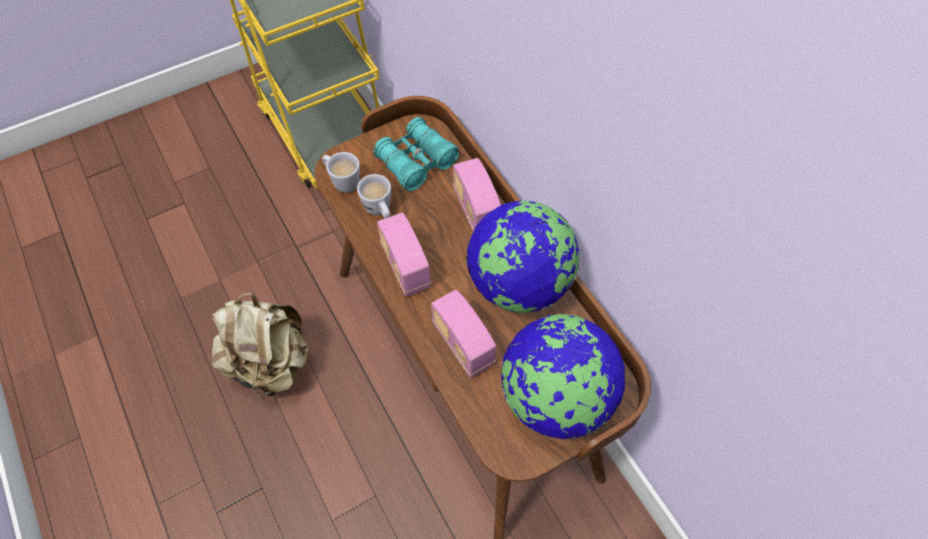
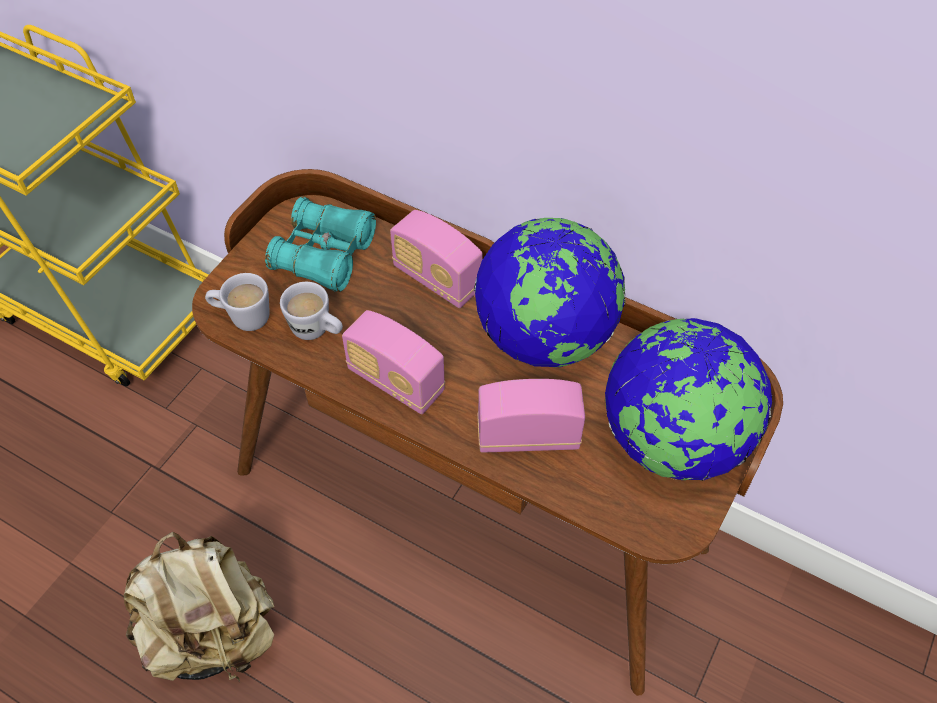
camera: 30 degrees left, 5 degrees down
(463, 344) = (528, 436): radio -> radio turned 150 degrees clockwise

